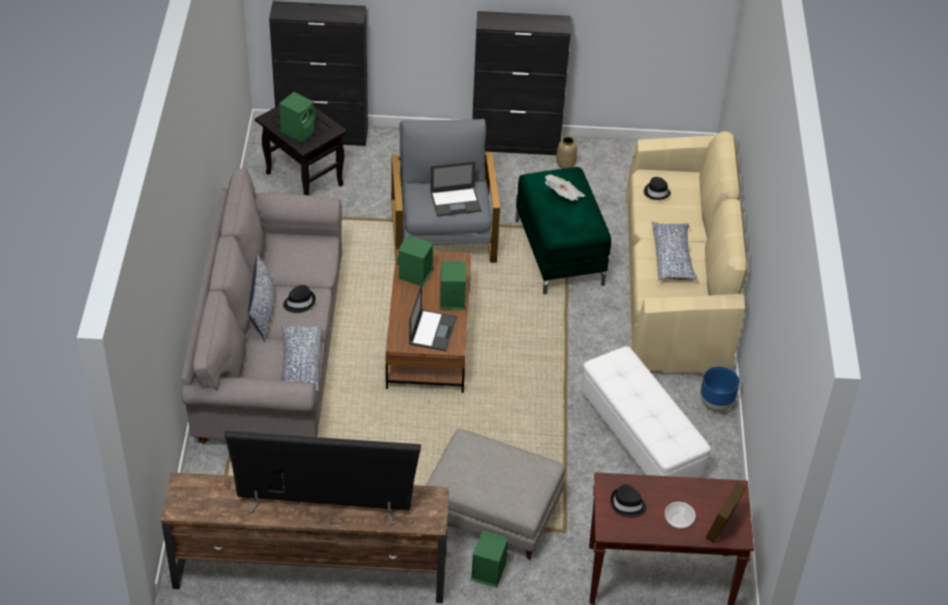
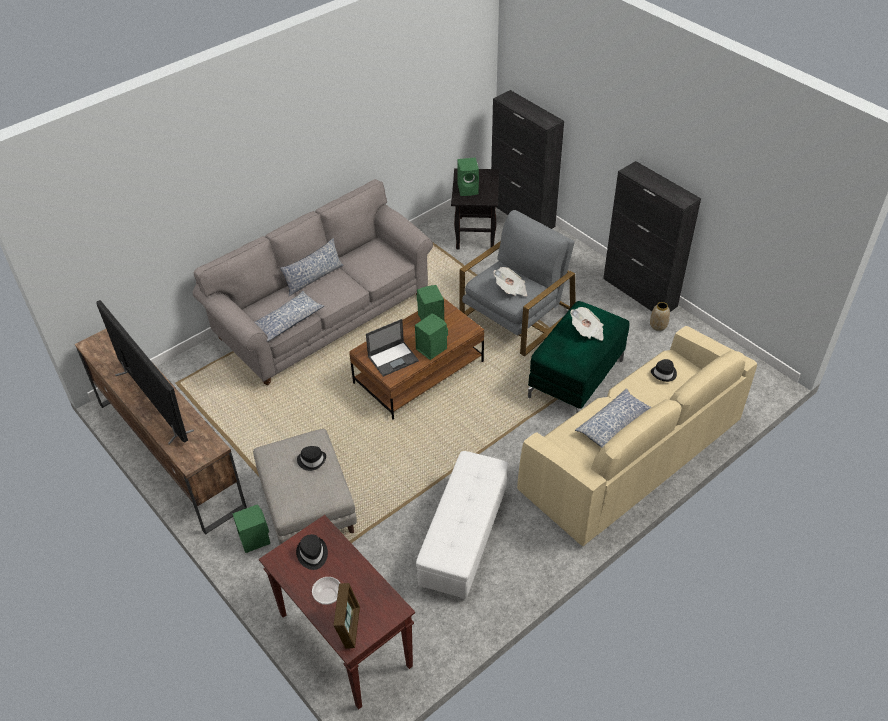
camera: 50 degrees right, 0 degrees up
(299, 302) = (338, 287): black hat -> black hat (312, 460)
(456, 201) = (511, 289): laptop -> newspaper
(716, 404) = (548, 559): blue planter -> none
(722, 527) = (349, 627): picture frame -> picture frame turned 105 degrees clockwise

